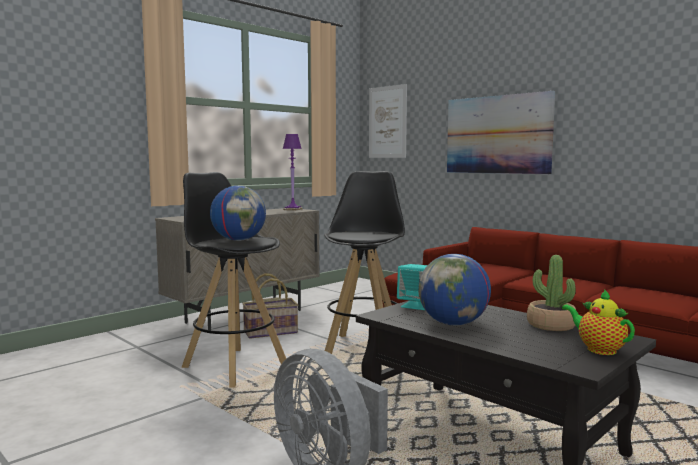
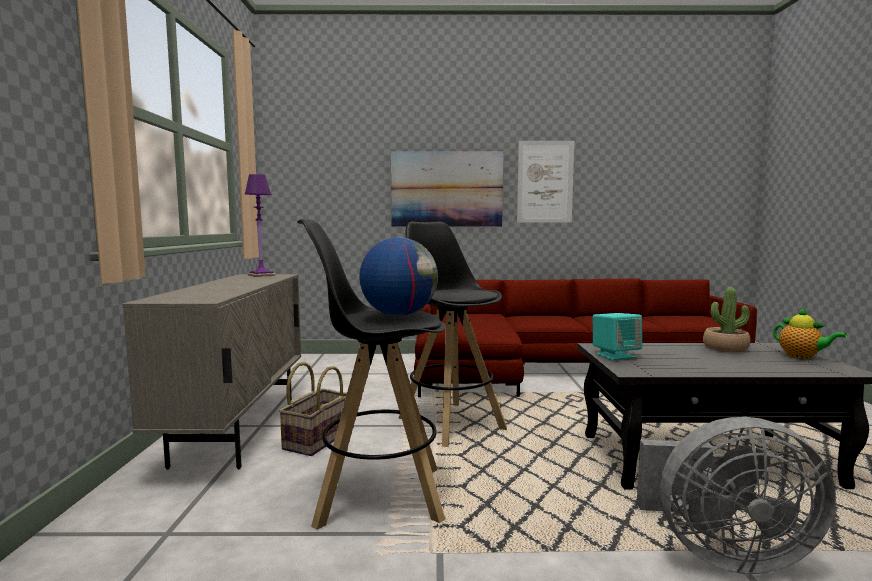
camera: 45 degrees left, 0 degrees up
(387, 122) = (305, 170): picture -> picture (545, 182)
(453, 324) = (691, 363): globe -> none
(598, 349) = (802, 357): teapot -> teapot turned 135 degrees counterclockwise

